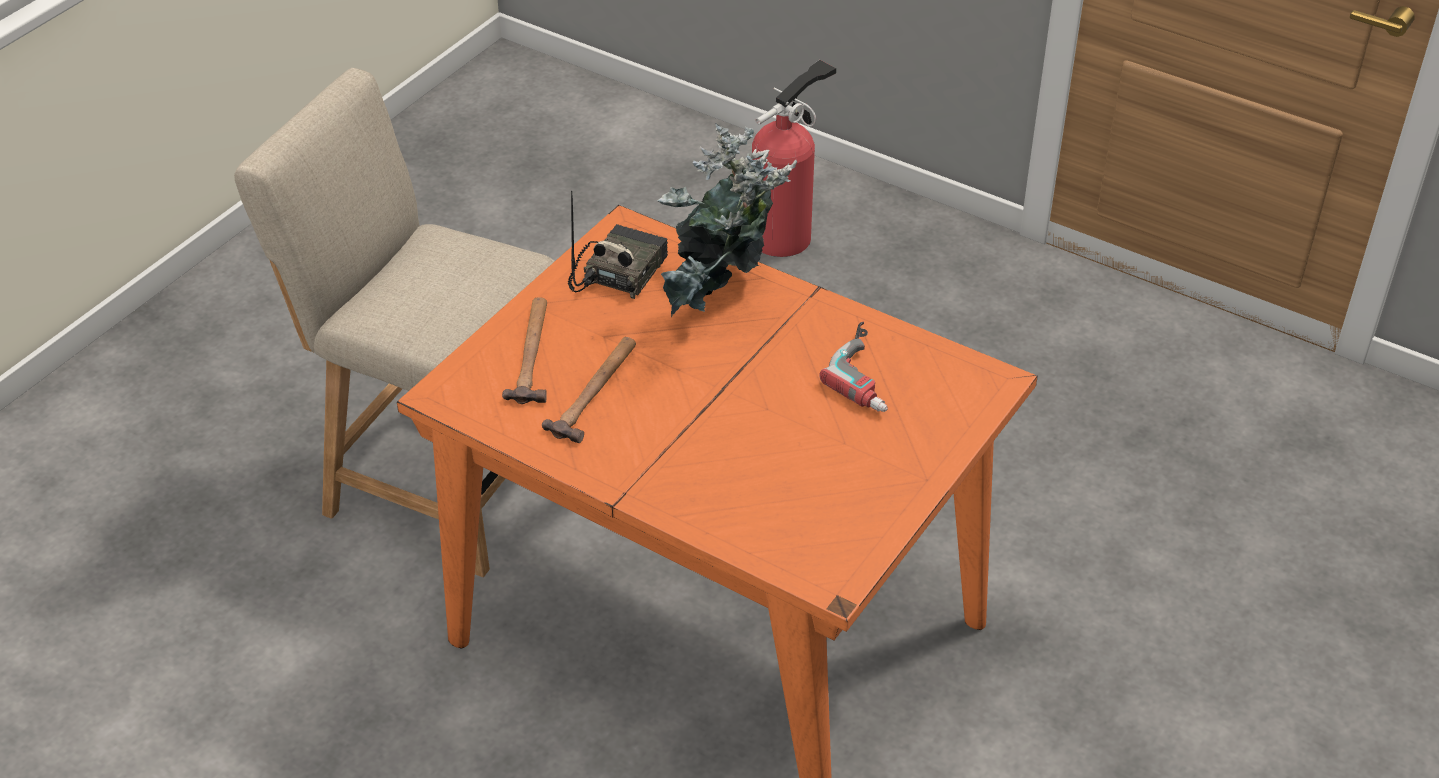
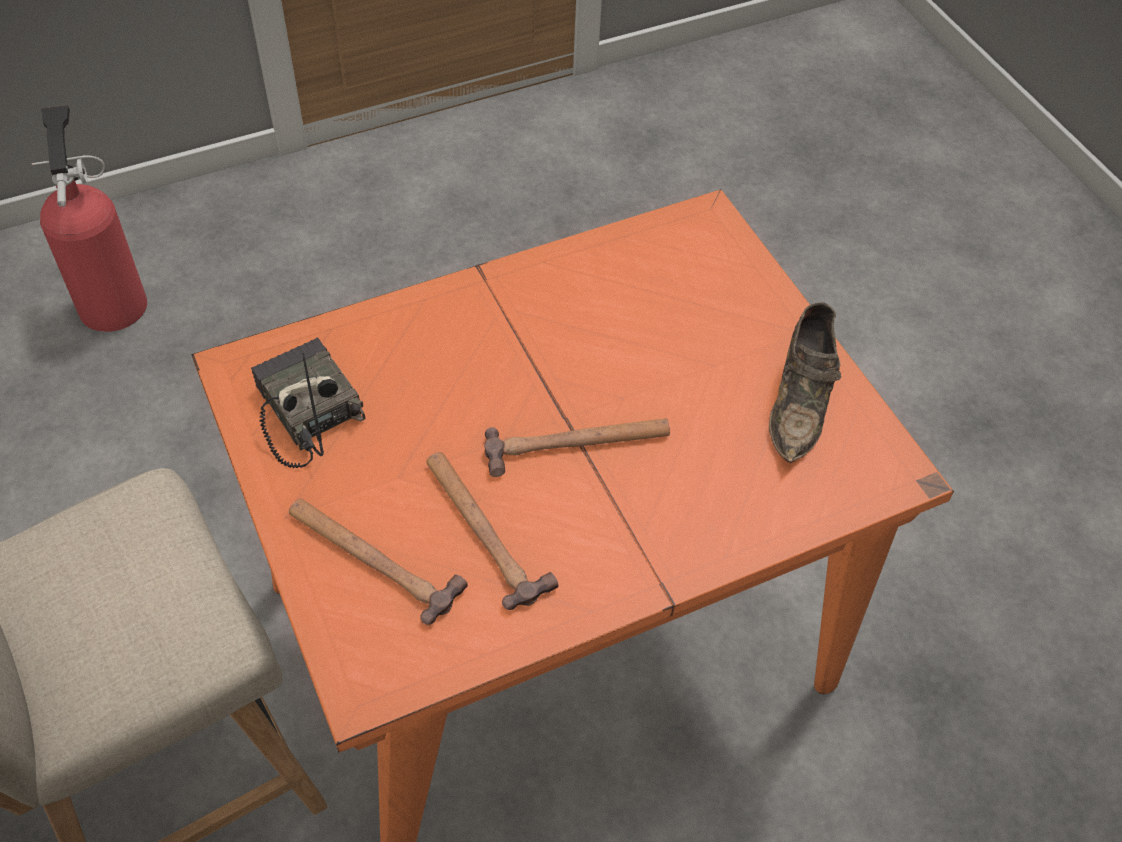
camera: 60 degrees left, 10 degrees up
(704, 404) = (577, 444): none -> hammer
(721, 299) = (428, 348): potted plant -> none
(852, 502) = (800, 402): none -> brown shoe
(871, 373) = (633, 295): power drill -> none

